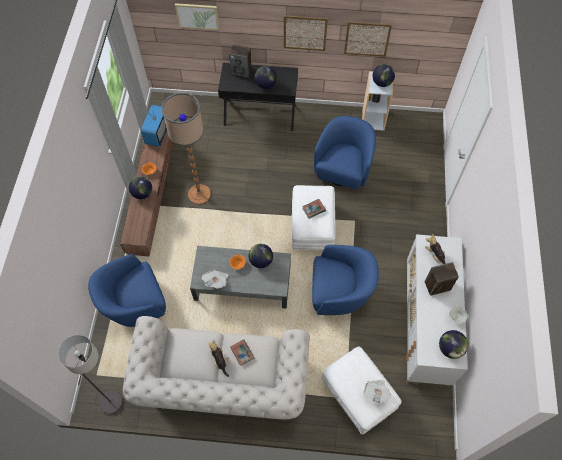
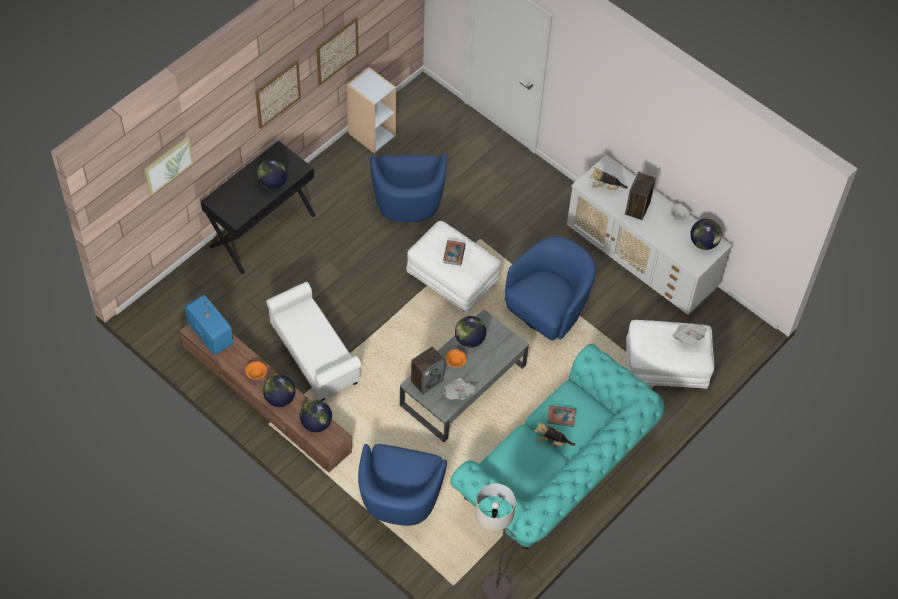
camera: 55 degrees left, 5 degrees down
(199, 194) = (314, 355): floor lamp -> white ottoman
(221, 382) = (557, 474): white sofa -> turquoise sofa
(241, 71) = (231, 192): speaker -> speaker (427, 381)
(343, 168) = (408, 204): blue armchair -> blue armchair turned 150 degrees counterclockwise
(382, 82) = (372, 84): globe -> globe (316, 423)

